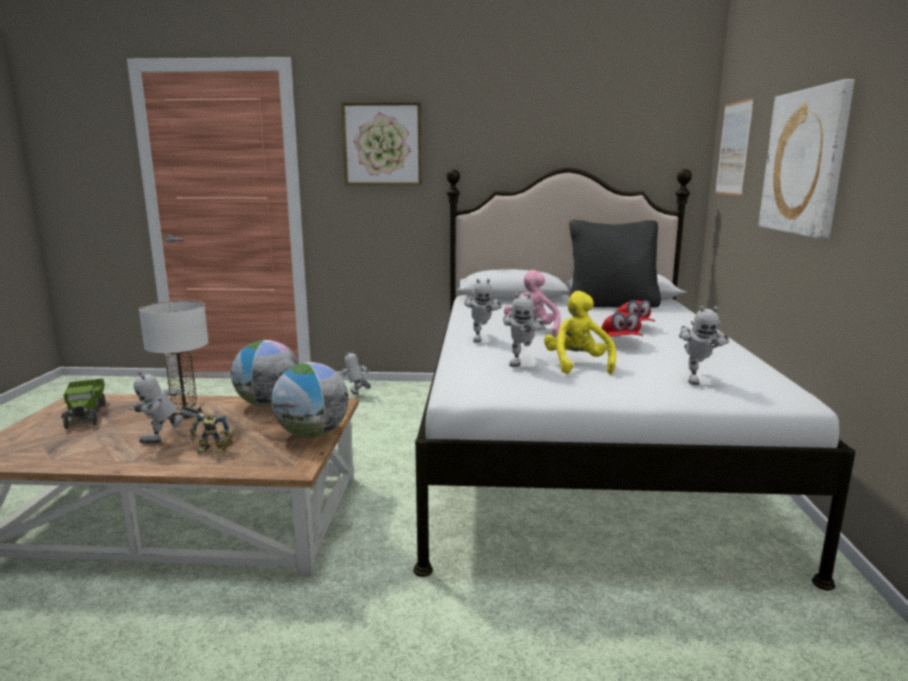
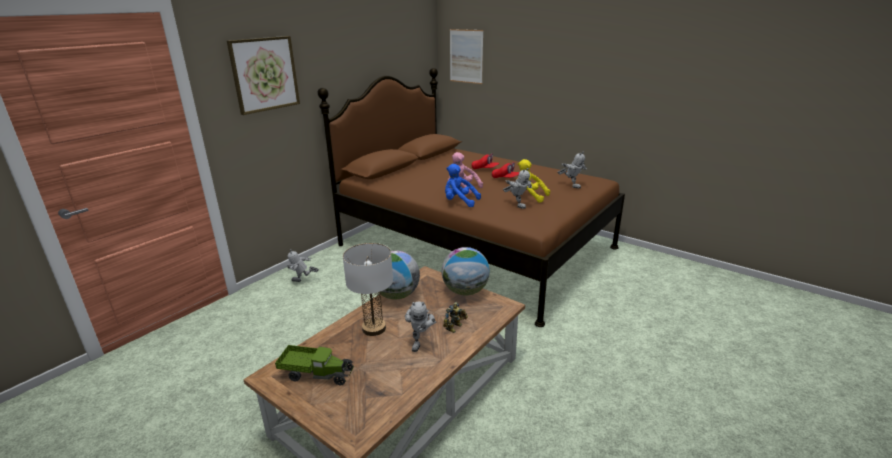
camera: 55 degrees left, 10 degrees up
(480, 339) = (459, 202): toy robot -> blue plush toy
(579, 453) = (475, 246): white bed -> brown bed
(611, 304) = (437, 159): black pillow -> none
(805, 162) = (541, 71): picture -> none

